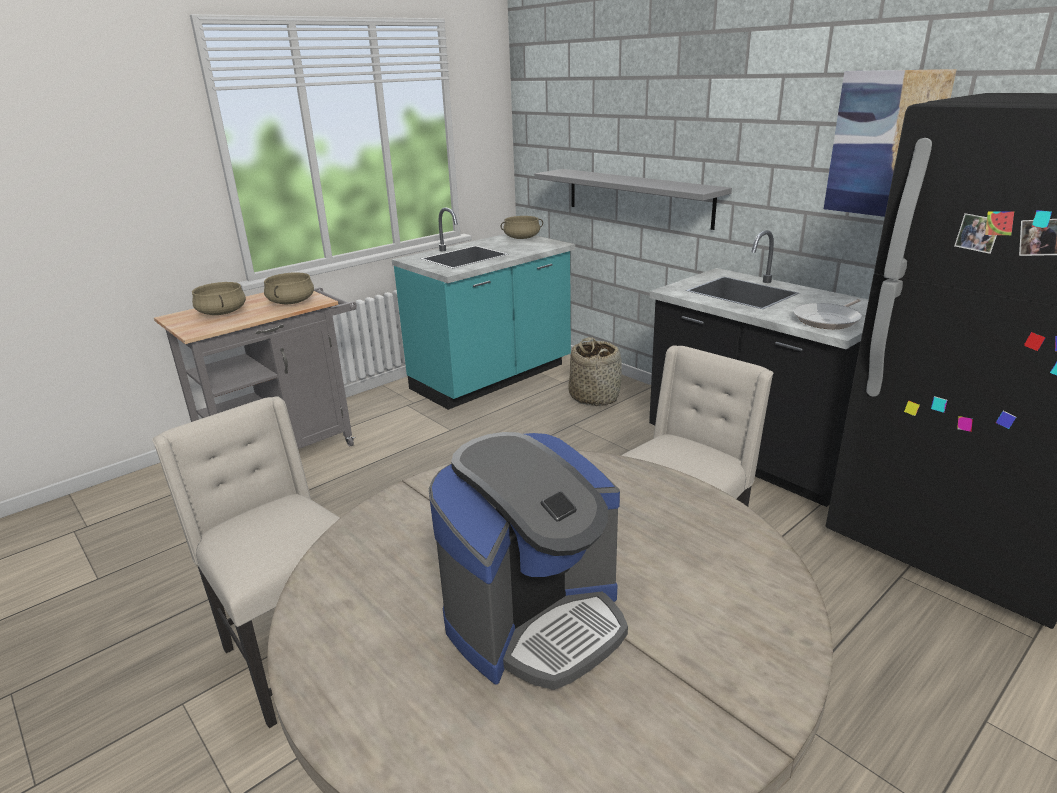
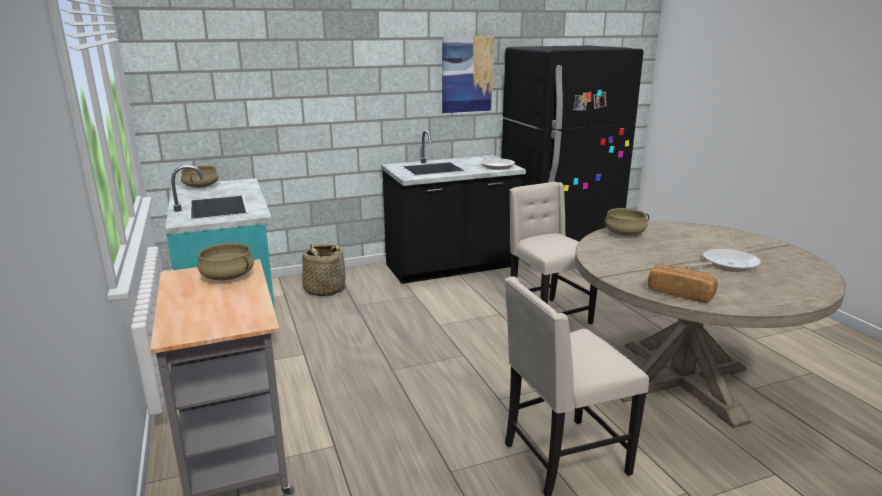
camera: 70 degrees left, 5 degrees down
(221, 312) = (205, 309): beige cooking pot -> beige cooking pot (624, 233)
(356, 561) = (680, 293): none -> bread
(535, 619) = (726, 264): coffee machine -> frying pan
(637, 197) = (301, 129): grey shelf -> none

